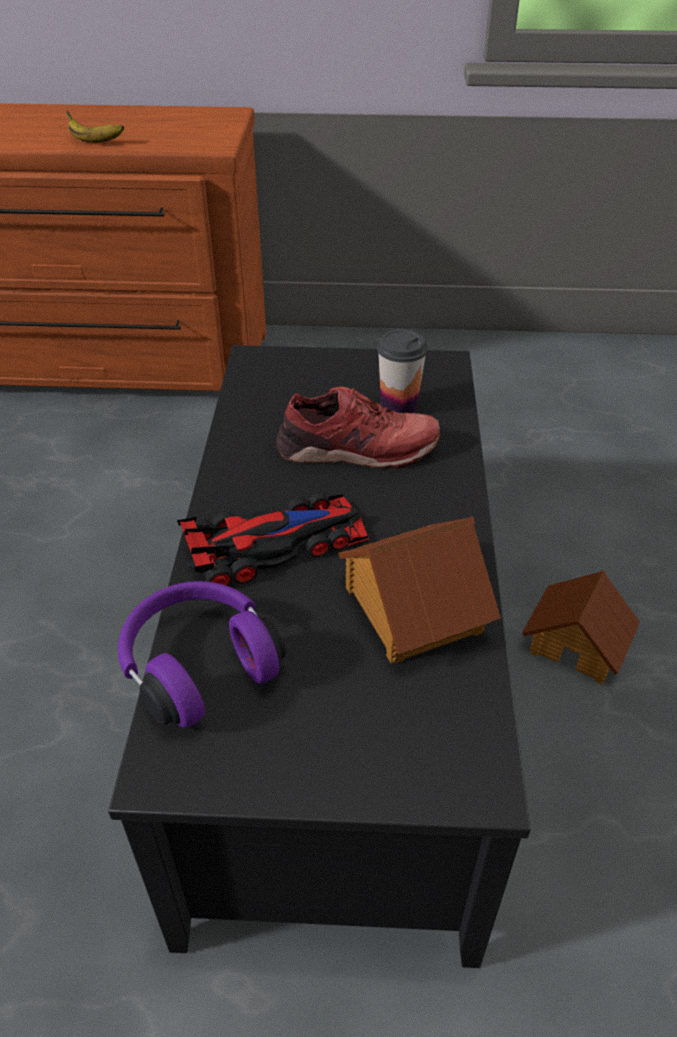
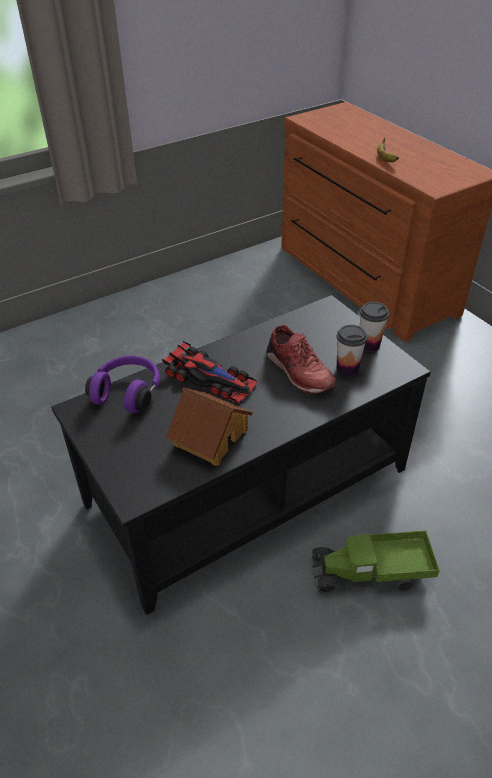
camera: 55 degrees right, 0 degrees up
(371, 367) = (369, 345): none -> cup
(577, 643) = (371, 573): toy house -> toy truck

